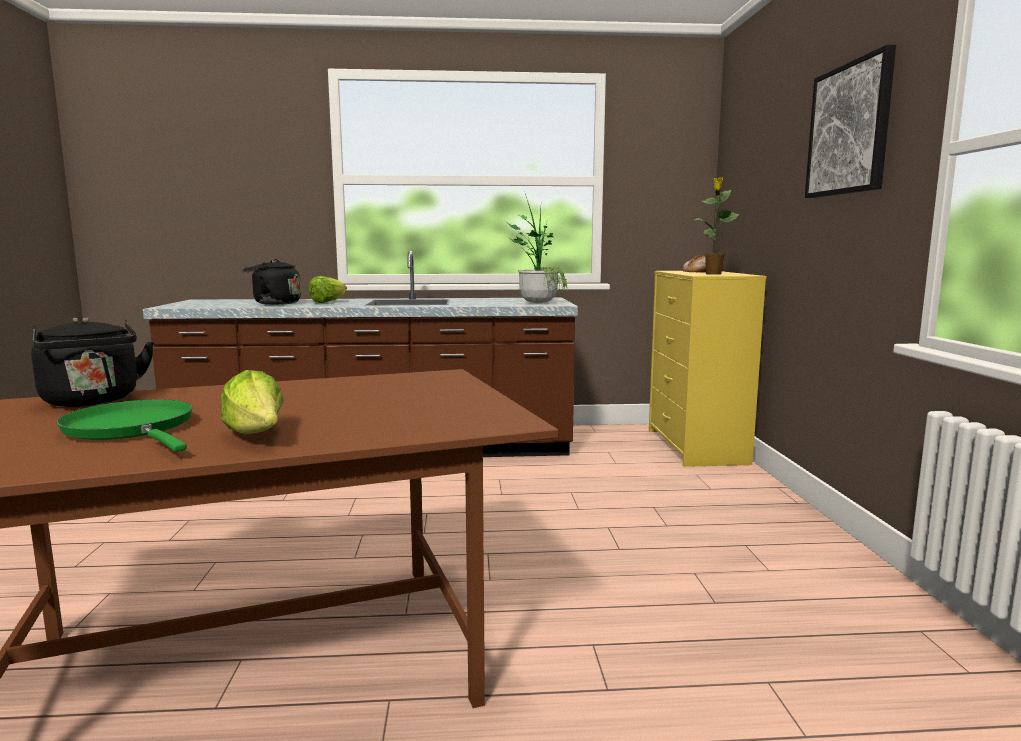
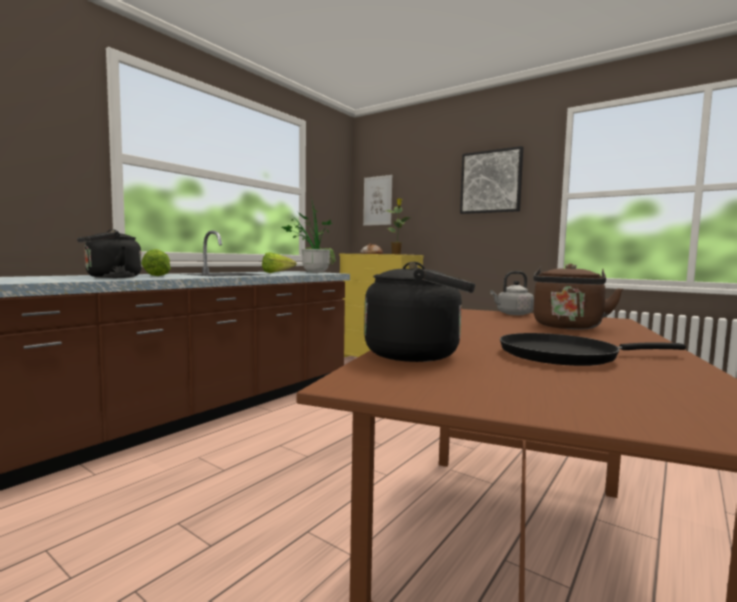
camera: 50 degrees left, 5 degrees down
(132, 429) = (565, 355): green frying pan -> black frying pan
(257, 436) = (617, 342): lettuce -> lettuce (276, 273)
(364, 414) = (567, 327): none -> brown kettle
(457, 389) = (512, 314): none -> grey kettle
(734, 179) = (377, 201): none -> picture

